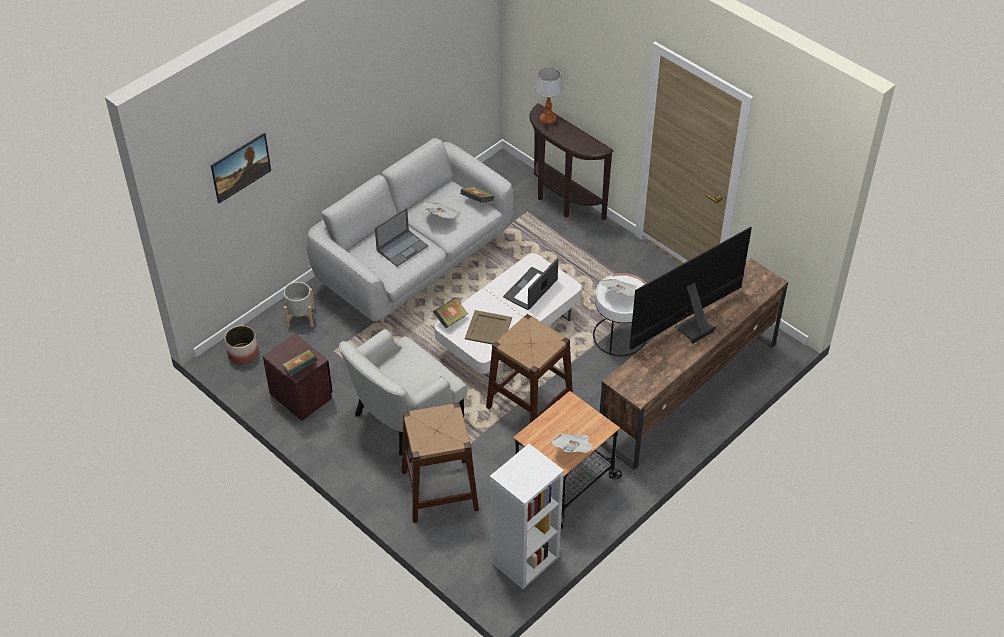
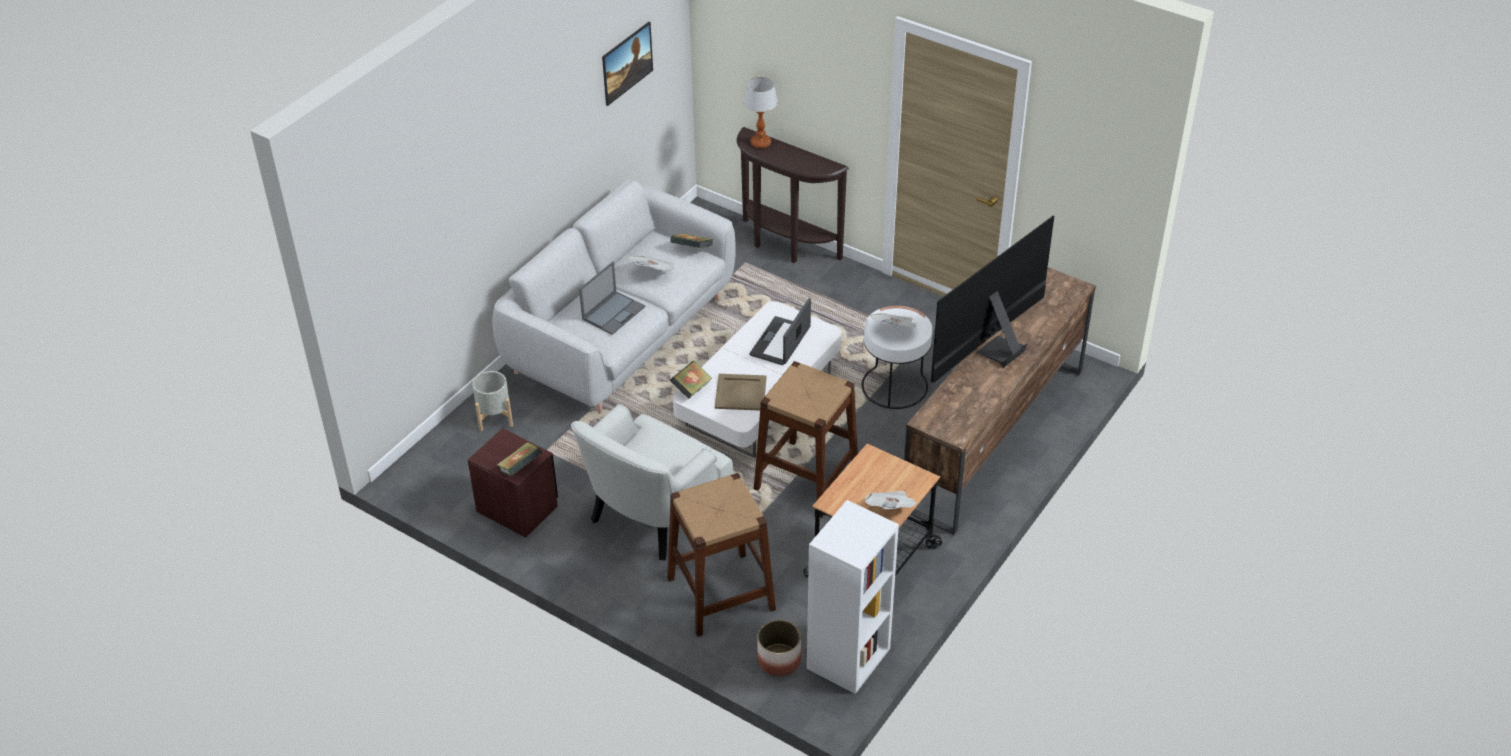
camera: 10 degrees left, 5 degrees down
(242, 177) = (416, 235): picture -> picture (628, 75)
(243, 354) = (431, 470): planter -> planter (778, 660)

